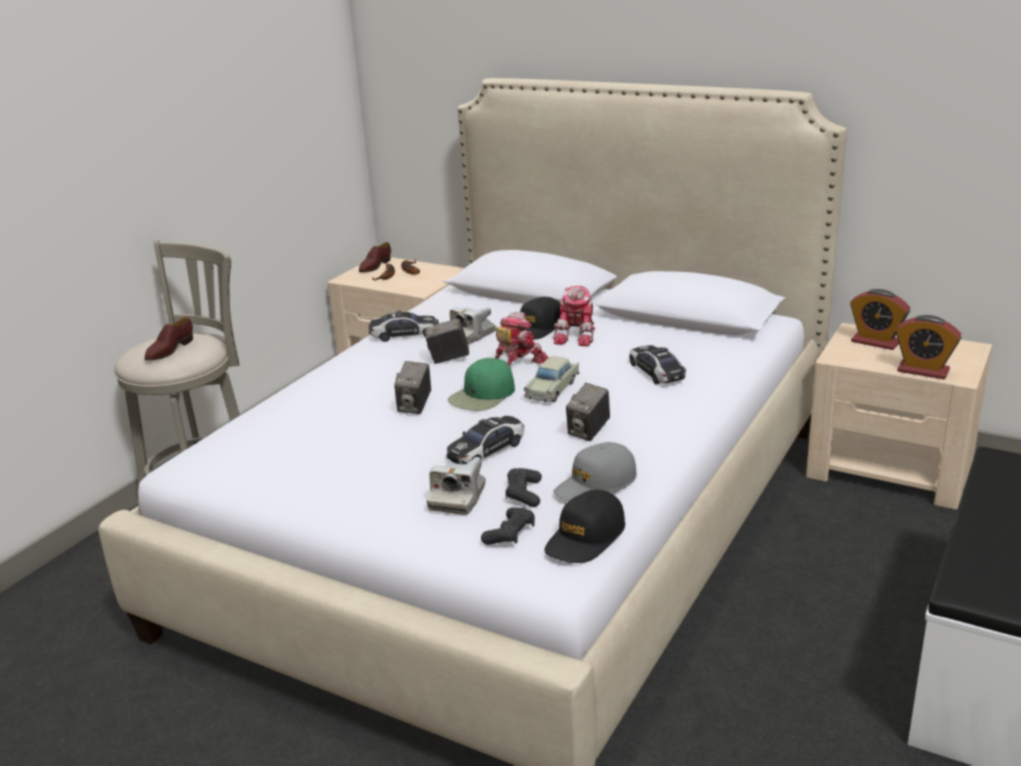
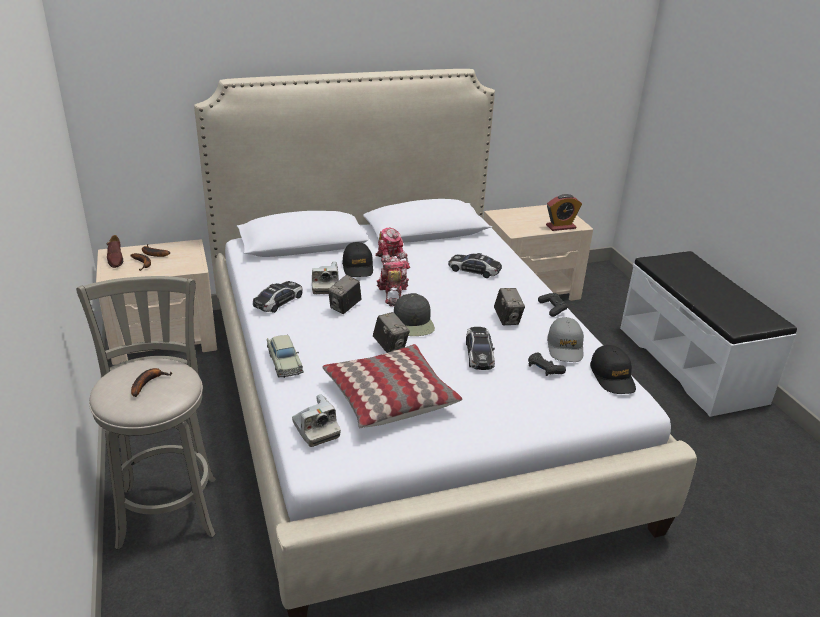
camera: 50 degrees left, 5 degrees up
(169, 350) = (147, 383): brown shoe -> banana
(329, 446) = (389, 397): none -> pillow
(457, 498) = (521, 389): camera -> camera (315, 430)
(482, 395) = (413, 322): green cap -> black cap
(510, 534) = (580, 393): black game controller -> black game controller (552, 308)
(553, 389) = (442, 302): beige toy car -> beige toy car (284, 362)
(875, 342) = (517, 217): alarm clock -> none

